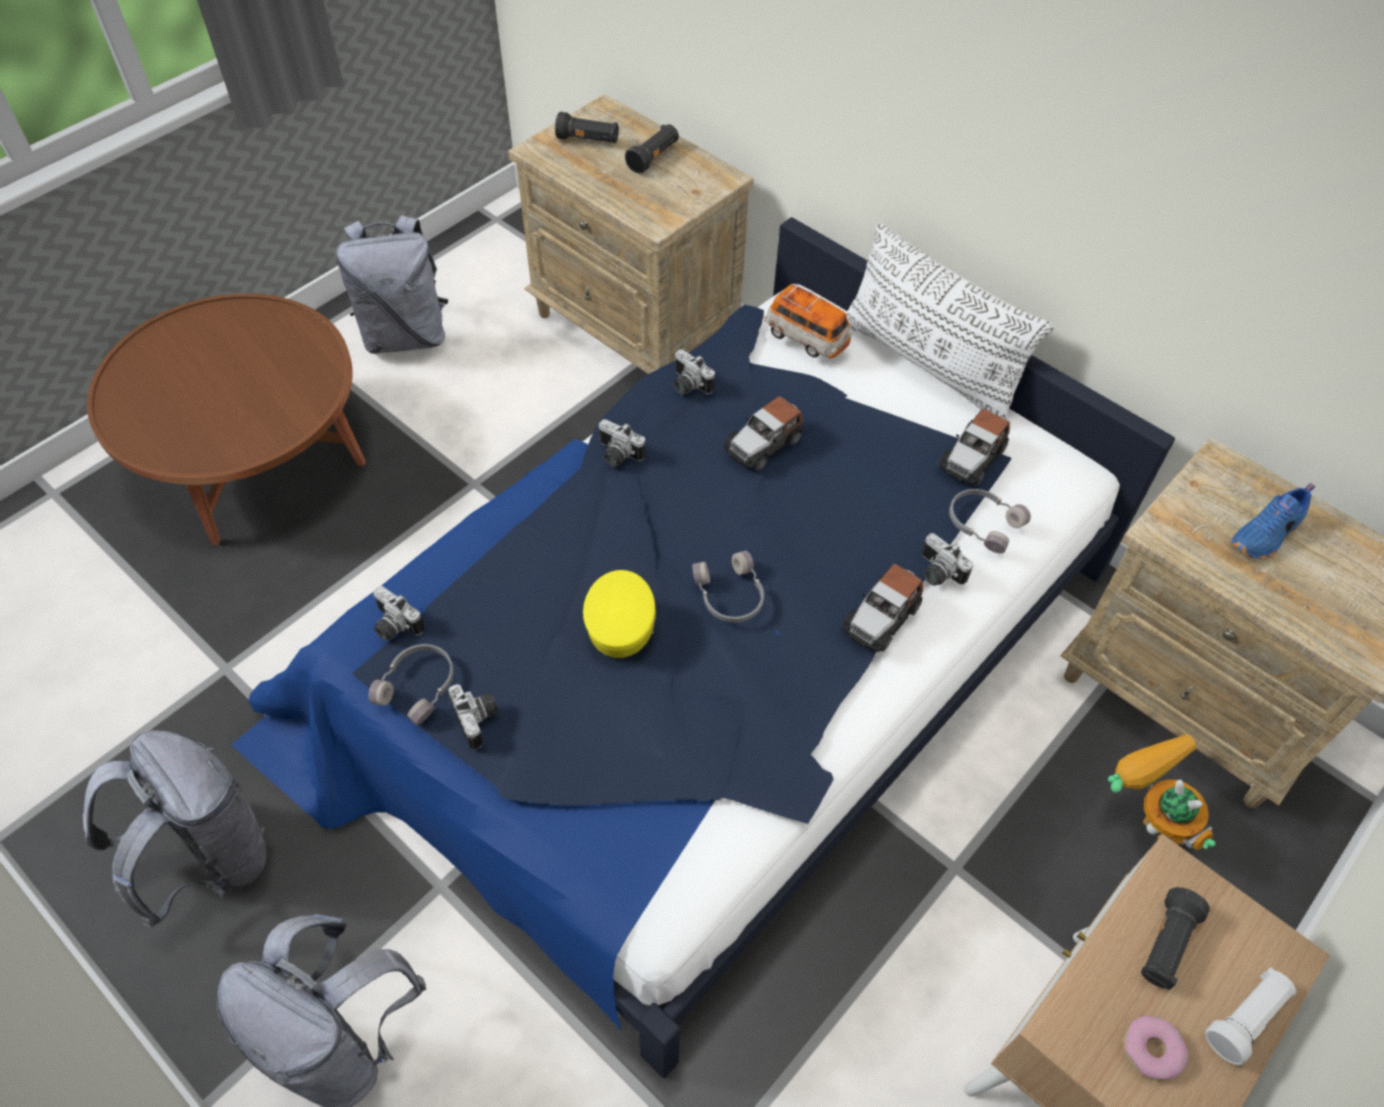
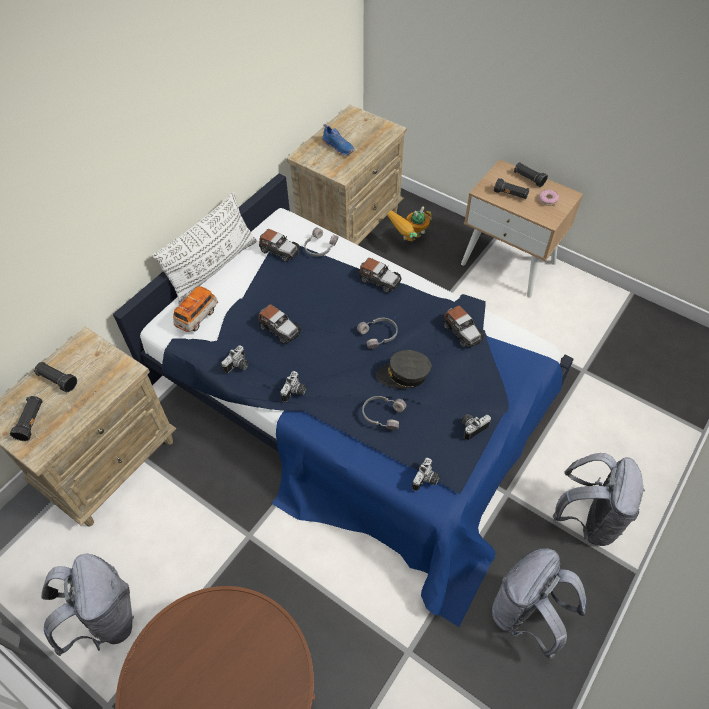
camera: 95 degrees left, 0 degrees up
(419, 687) = (460, 459): grey headphones -> grey headphones (382, 414)
(621, 620) = (403, 375): yellow cap -> grey cap
(717, 748) = (462, 332): none -> toy car
(937, 573) = (350, 262): camera -> none
(1245, 1019) = (528, 179): white flashlight -> black flashlight

